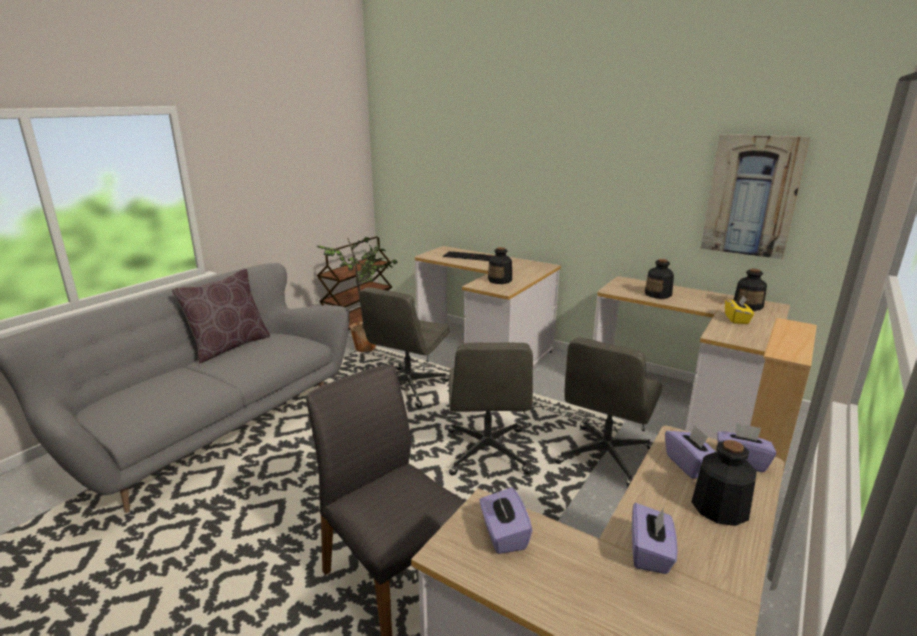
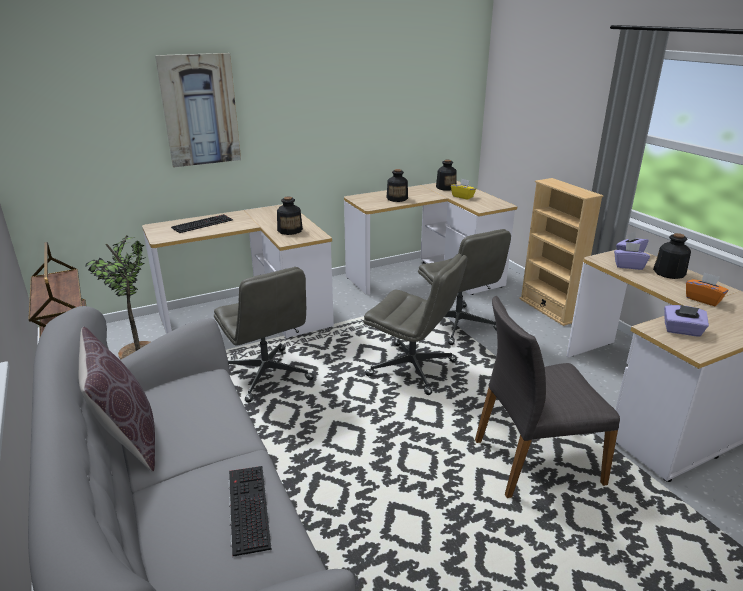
camera: 60 degrees left, 5 degrees up
(169, 401) = (247, 507): none -> keyboard
(650, 553) = (703, 299): purple tissue box -> orange tissue box
(751, 196) = (423, 107): picture -> picture (200, 110)

